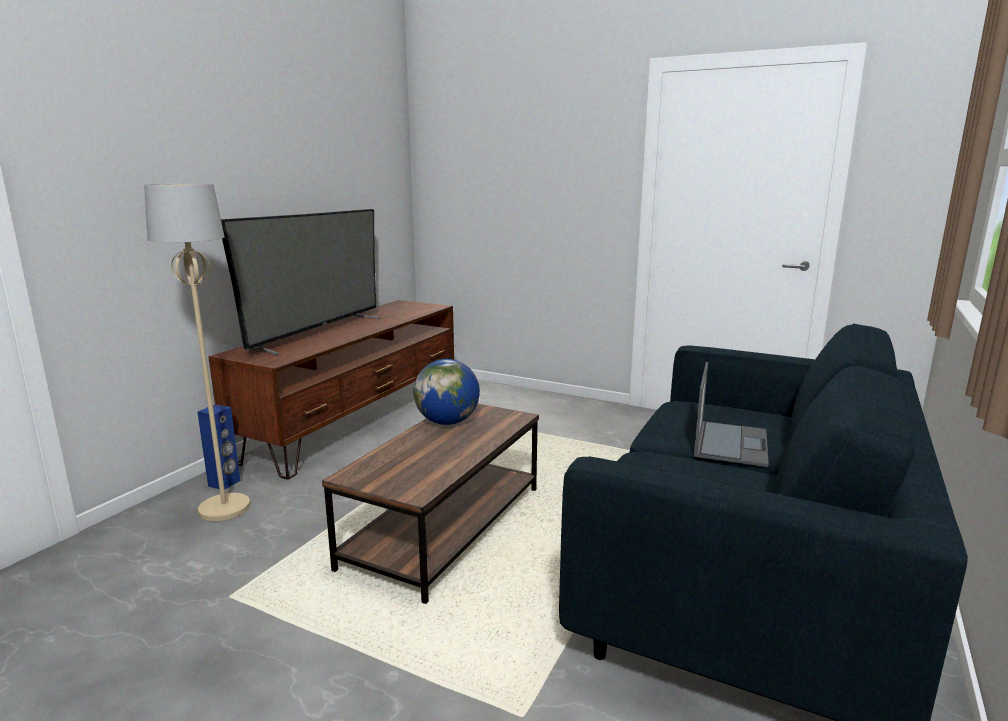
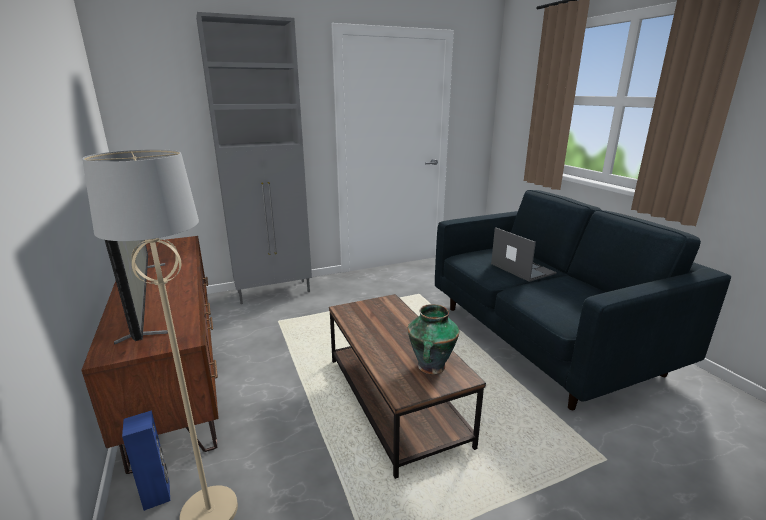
camera: 50 degrees left, 5 degrees up
(413, 473) = (431, 367): none -> vase
(447, 422) = (363, 324): globe -> none
(526, 398) = (275, 292): none -> grey cabinet

